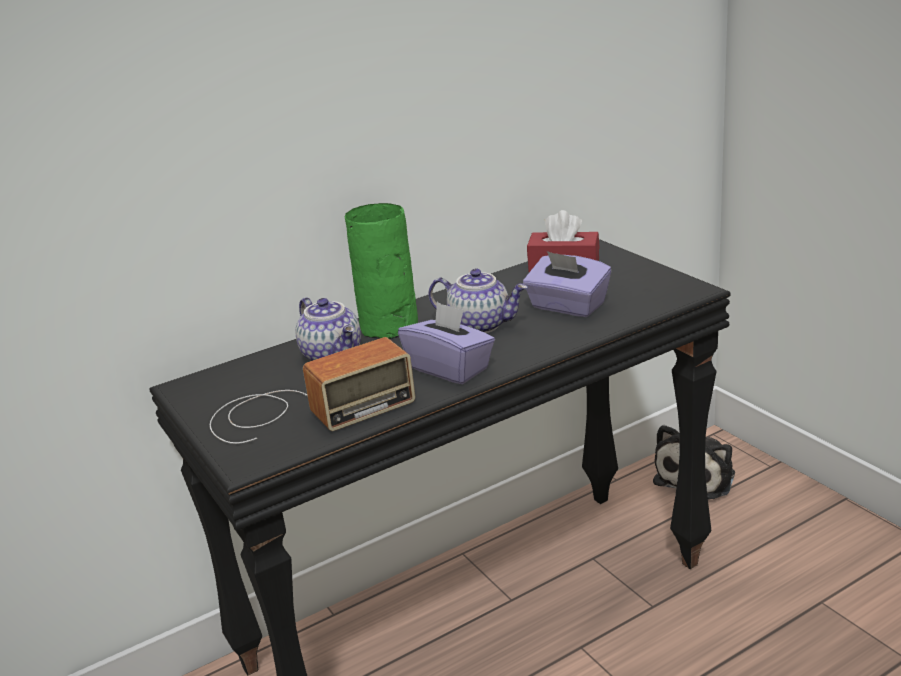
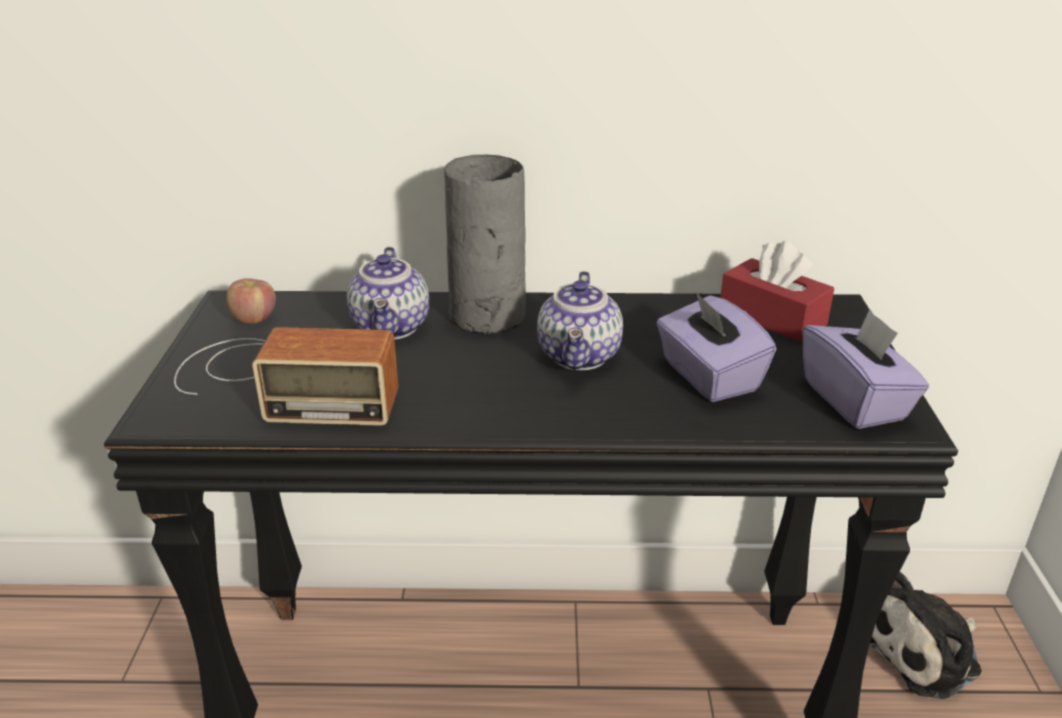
camera: 30 degrees right, 5 degrees up
(221, 388) = (254, 319): none -> apple
(389, 327) = (486, 317): green vase -> grey vase
(450, 368) = (478, 399): purple tissue box -> purple tissue box (855, 400)
(481, 325) = (581, 357): teapot -> teapot turned 45 degrees clockwise

